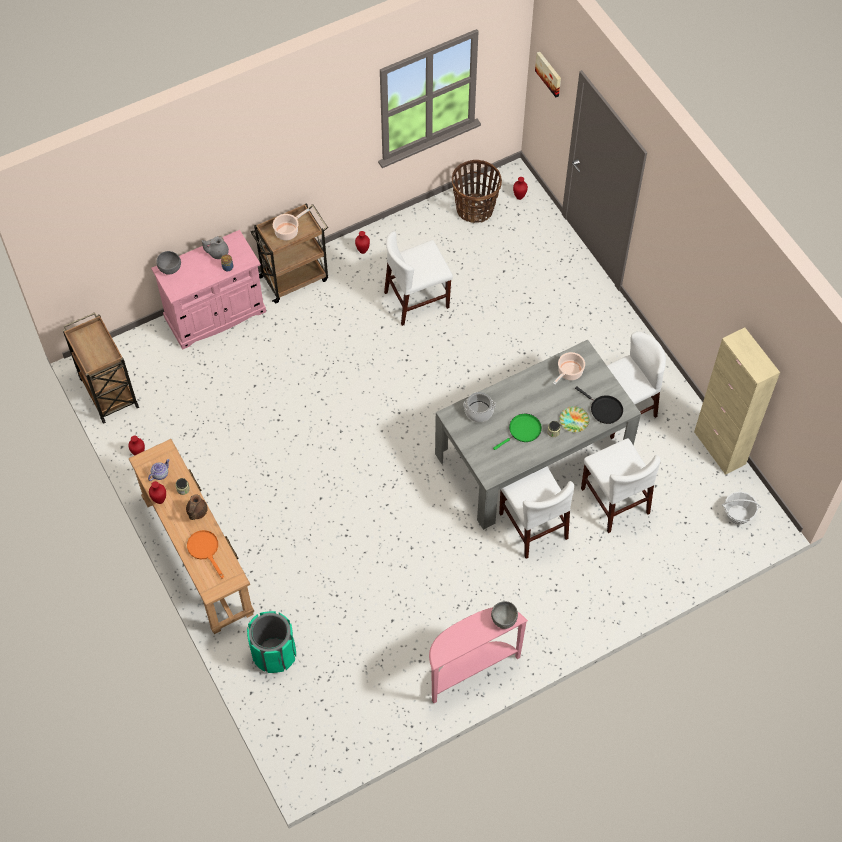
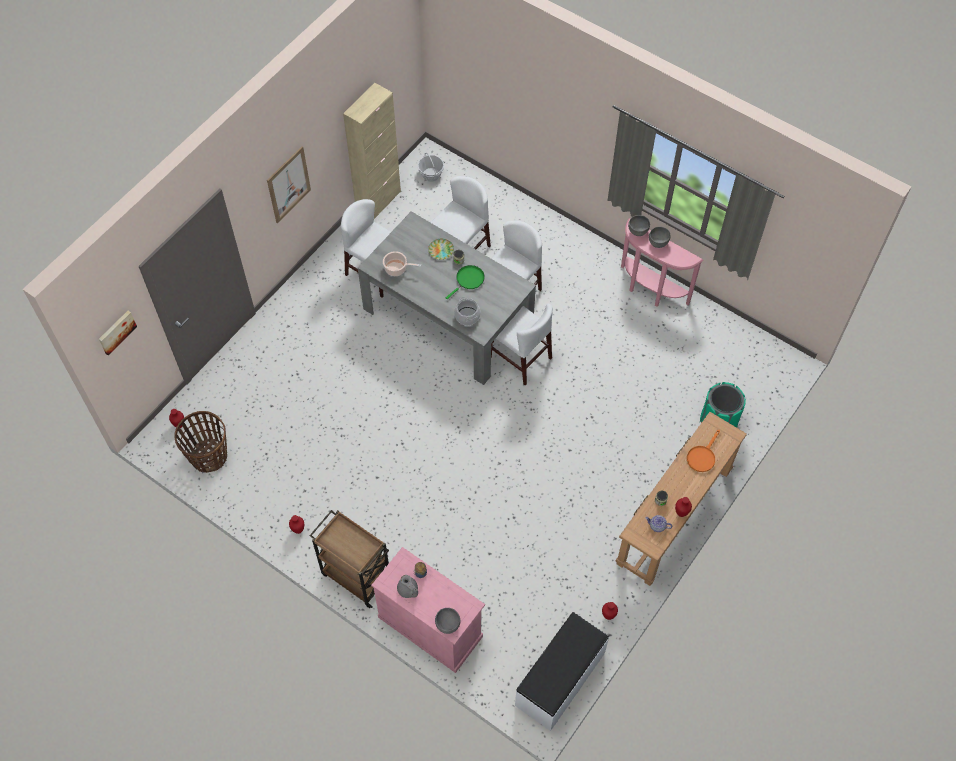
camera: 115 degrees left, 0 degrees up
(108, 391) = (561, 679): brown cart -> white bench
(196, 512) = (674, 479): brown teapot -> none
(288, 231) = (350, 544): cooking pot -> none
(416, 300) = (334, 461): white chair -> white chair (519, 357)
(478, 633) = (658, 243): none -> grey bowl
(523, 431) = (469, 280): green frying pan -> green frying pan turned 105 degrees clockwise
(604, 409) = (420, 234): black frying pan -> none
(685, 271) = (288, 184): none -> picture

